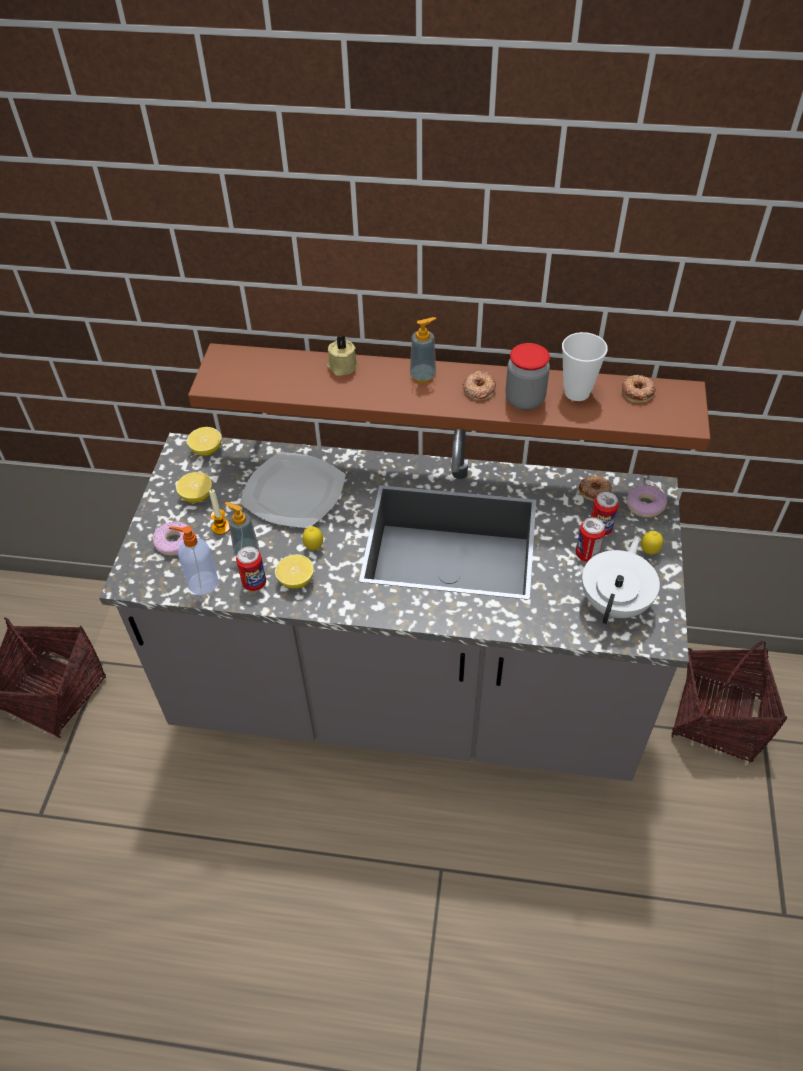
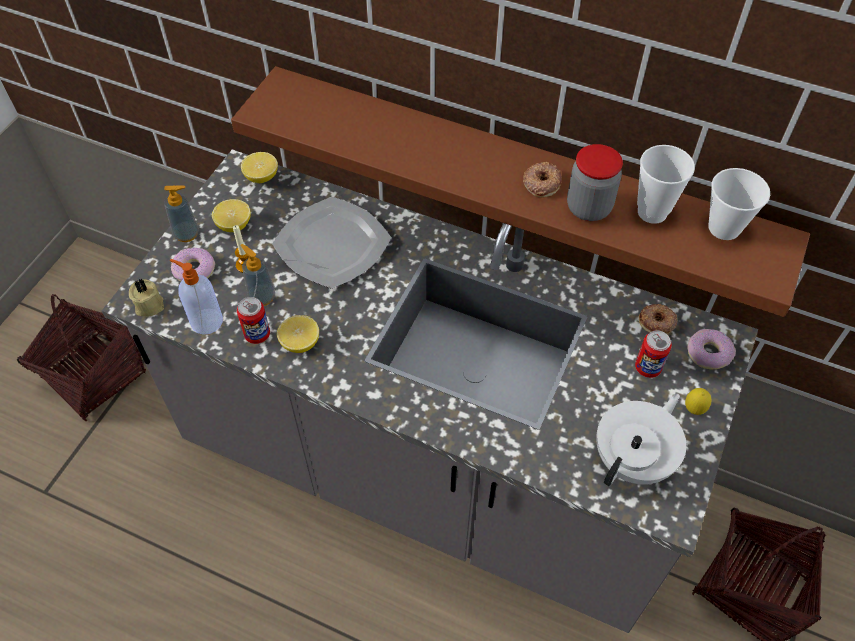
camera: 15 degrees right, 5 degrees up
(314, 547) = (331, 311): lemon -> none
(342, 367) = (402, 123): beige candle -> beige candle (148, 305)
(423, 376) = (485, 153): soap dispenser -> soap dispenser (187, 234)
(587, 554) = (622, 394): can -> none
(637, 392) = (724, 228): donut -> cup

